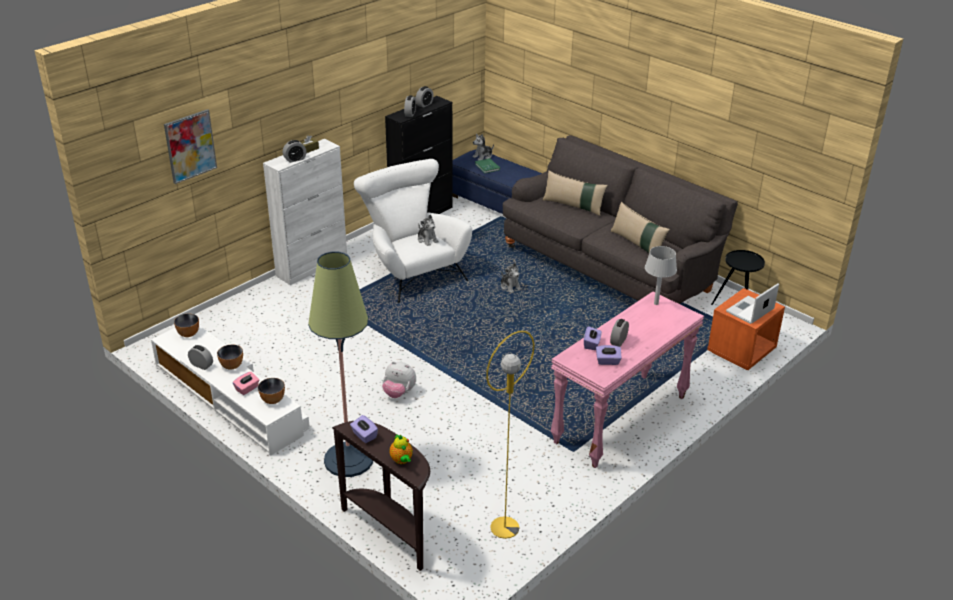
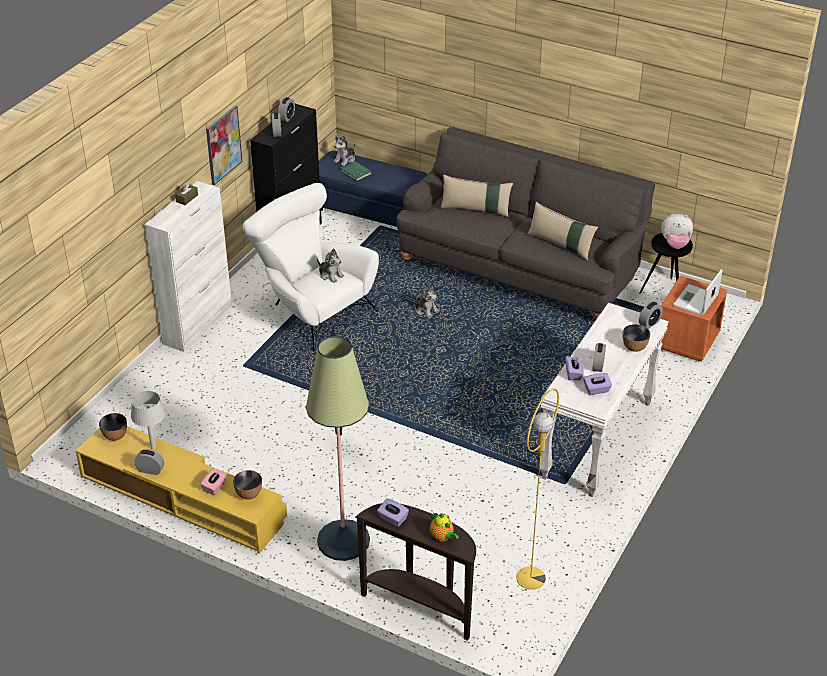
camera: 15 degrees left, 5 degrees up
(190, 146) = (79, 226): picture -> picture (223, 145)
(230, 397) = (183, 497): white tv stand -> yellow tv stand
(232, 366) = (184, 464): bowl -> bowl (634, 347)
(295, 159) = (179, 214): alarm clock -> alarm clock (649, 323)
(399, 393) = (362, 456): plush toy -> plush toy (675, 244)
(621, 420) = (598, 440): pink console table -> white console table
(655, 303) = (617, 316): grey table lamp -> grey table lamp (153, 447)

